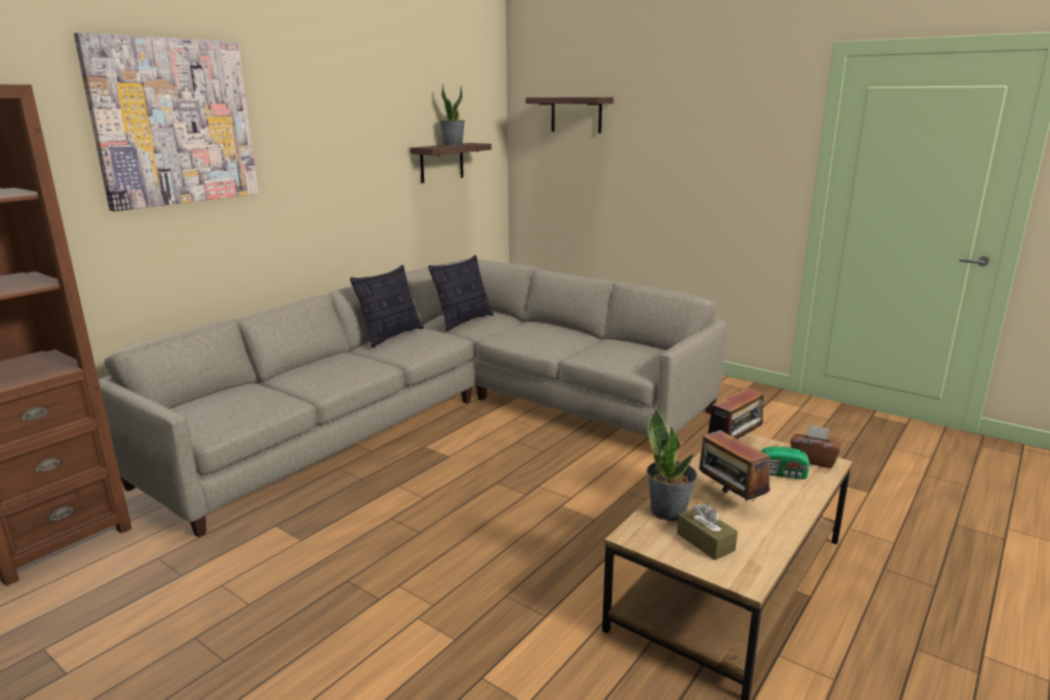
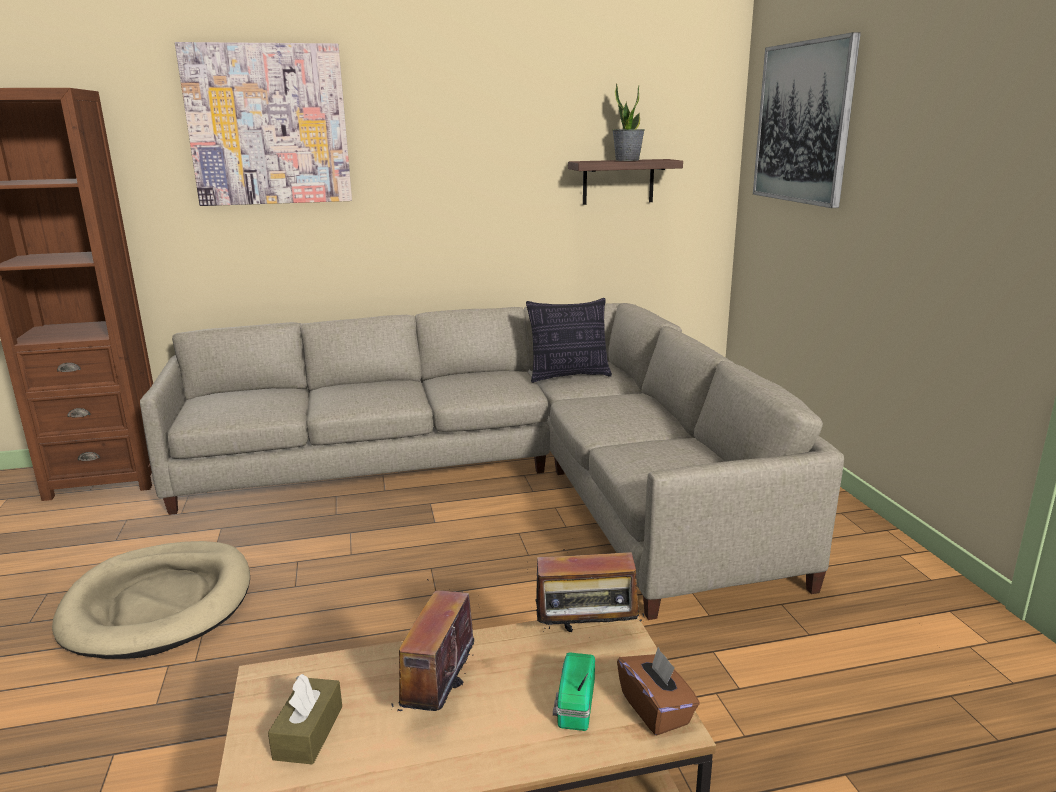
camera: 40 degrees right, 0 degrees up
(329, 591) = (160, 604): none -> beige dog bed
(391, 336) = (472, 374): pillow -> none
(576, 115) = (803, 123): shelf -> picture
(668, 511) = (352, 672): potted plant -> none
(784, 473) = (574, 705): radio -> radio turned 45 degrees clockwise

